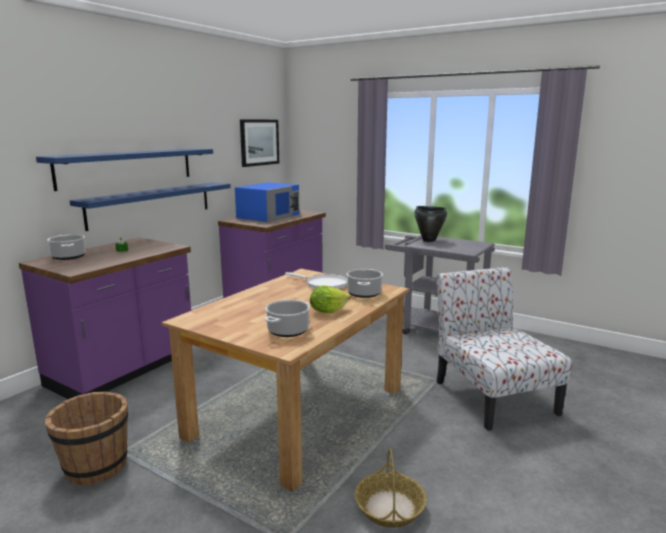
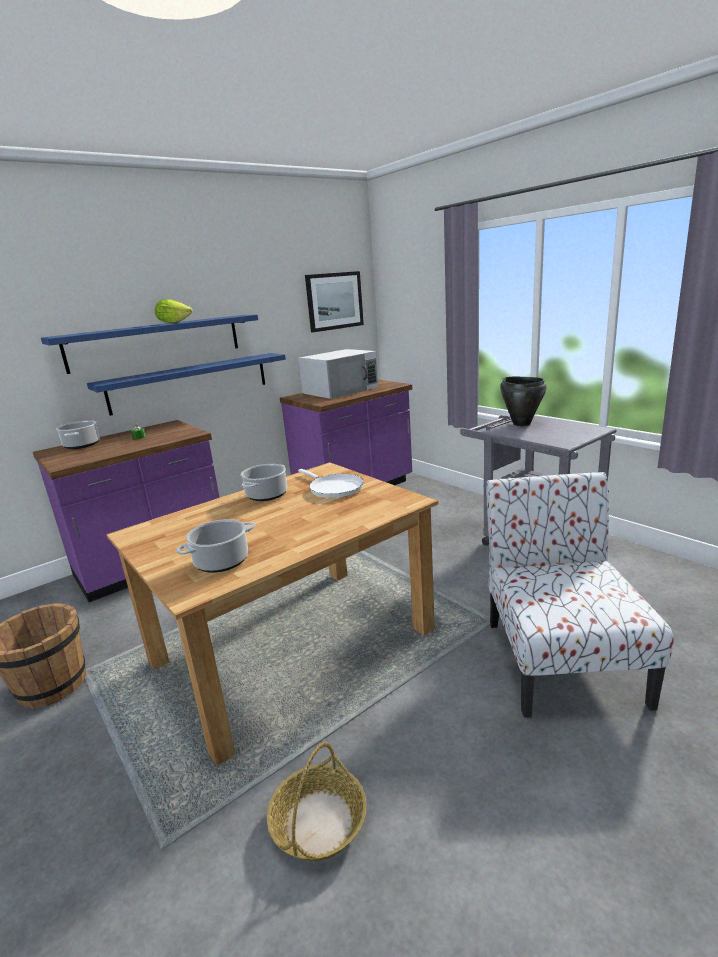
camera: 20 degrees right, 5 degrees up
(269, 216) = (341, 390): blue microwave -> white microwave
(327, 311) = (298, 532): lettuce -> lettuce (173, 322)
(364, 294) = (370, 506): cooking pot -> cooking pot (267, 495)

